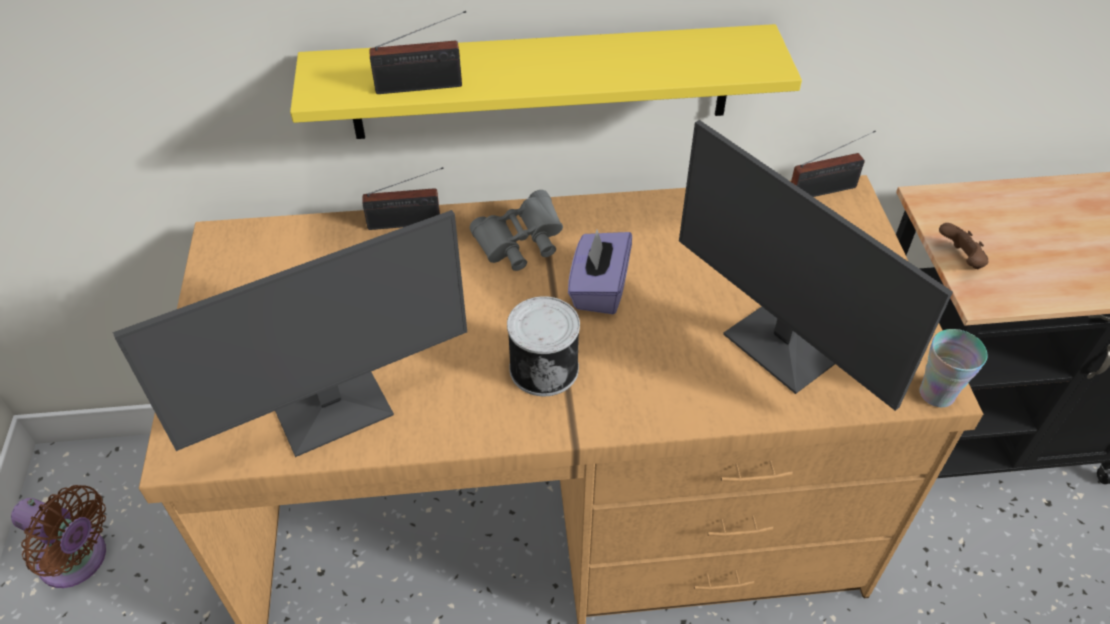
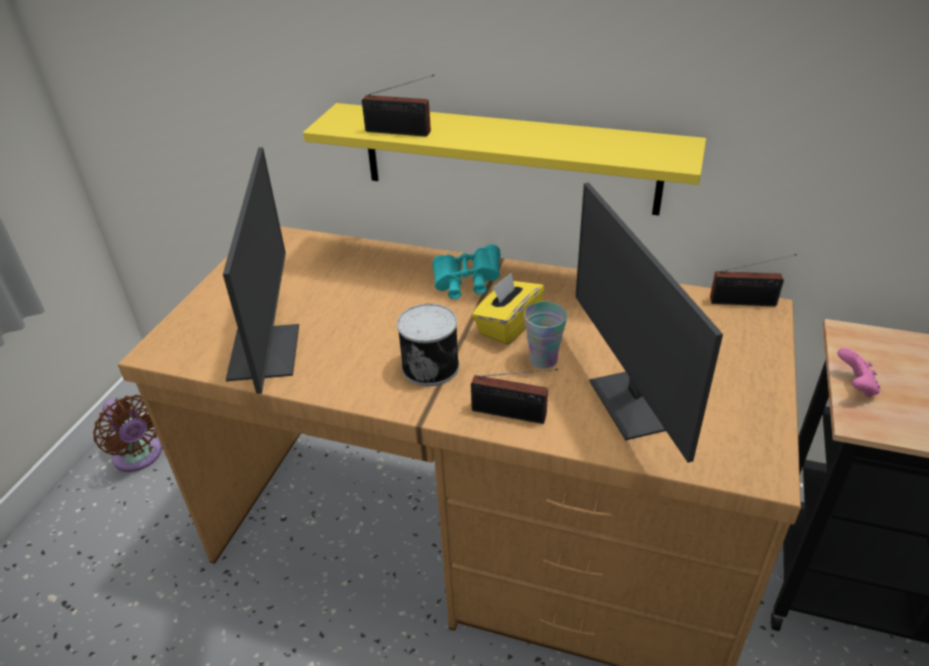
camera: 25 degrees right, 10 degrees down
(333, 408) = (267, 351): monitor -> monitor turned 90 degrees counterclockwise
(408, 223) = (396, 253): radio -> radio (513, 414)
(520, 245) = (466, 284): grey binoculars -> turquoise binoculars
(598, 288) = (507, 325): purple tissue box -> yellow tissue box
(936, 394) = (761, 477): cup -> cup (543, 359)
(960, 260) = (855, 386): brown game controller -> pink game controller

